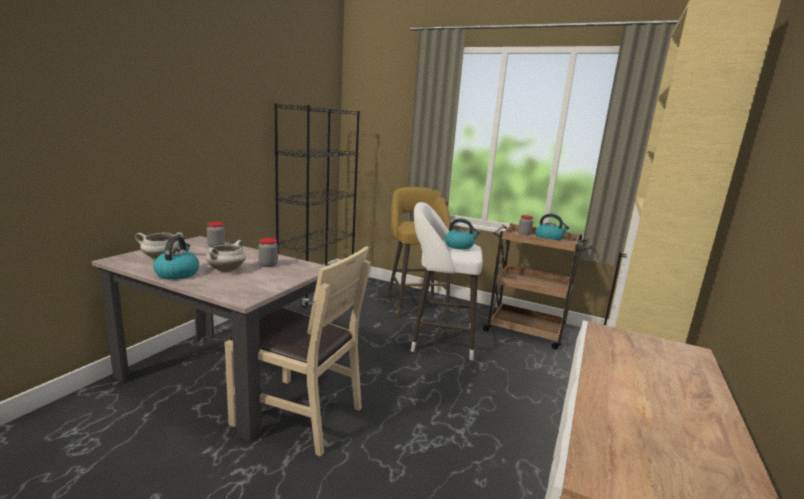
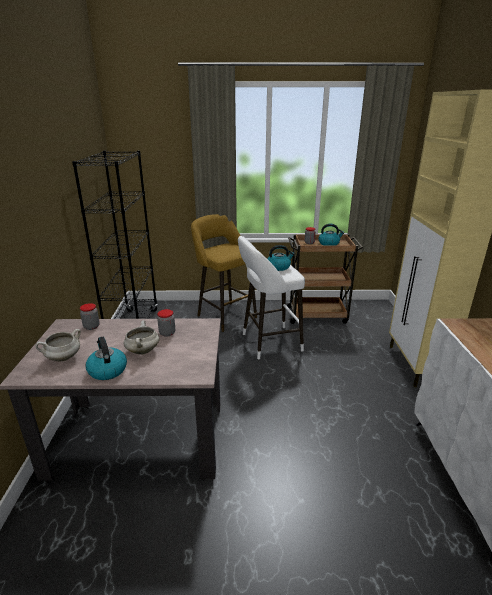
camera: 25 degrees left, 10 degrees up
(298, 414) = (227, 442): beige chair -> none

